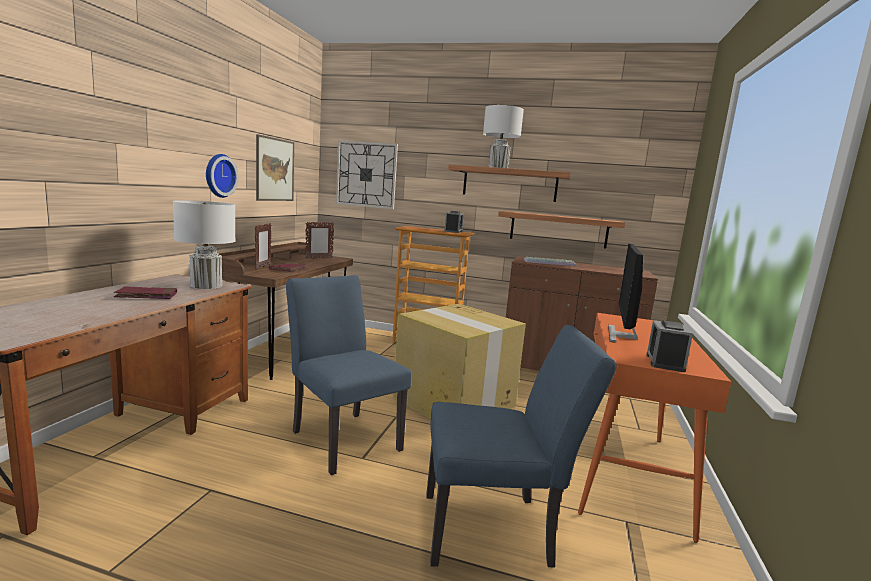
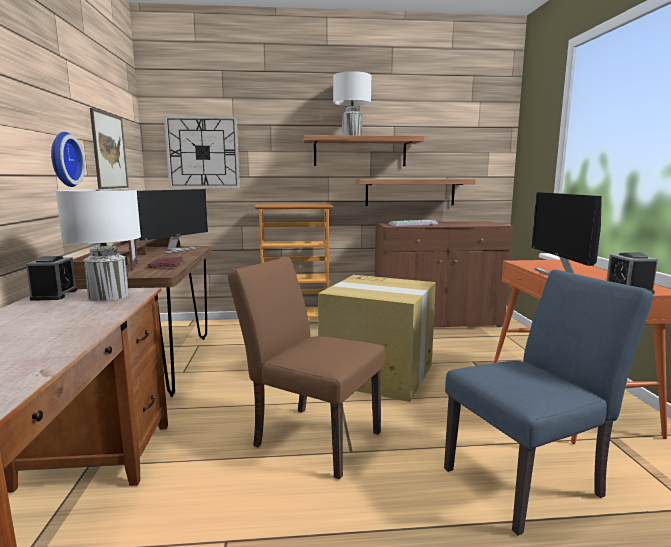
camera: 20 degrees left, 0 degrees up
(147, 296) = (56, 320): red book -> none
(319, 258) = (176, 250): picture frame -> monitor
(342, 437) = (309, 436): blue chair -> brown chair
(453, 231) = (312, 204): alarm clock -> alarm clock (54, 295)

